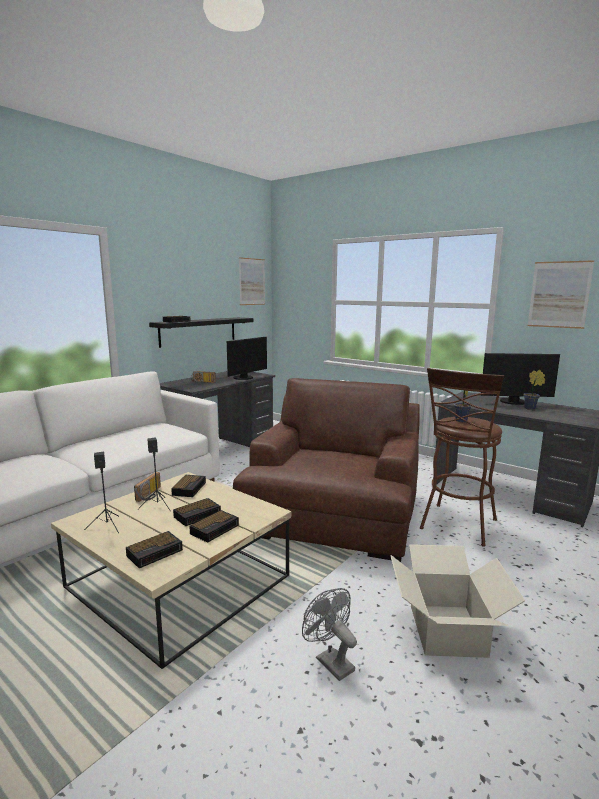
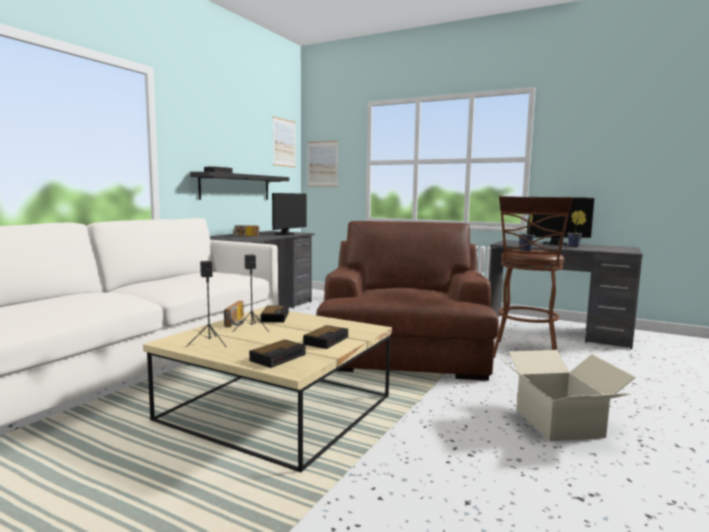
camera: 10 degrees left, 5 degrees down
(198, 515) = (300, 332): alarm clock -> none
(330, 661) = (465, 452): grey fan -> none
(559, 294) = (588, 146): picture -> picture (322, 164)

